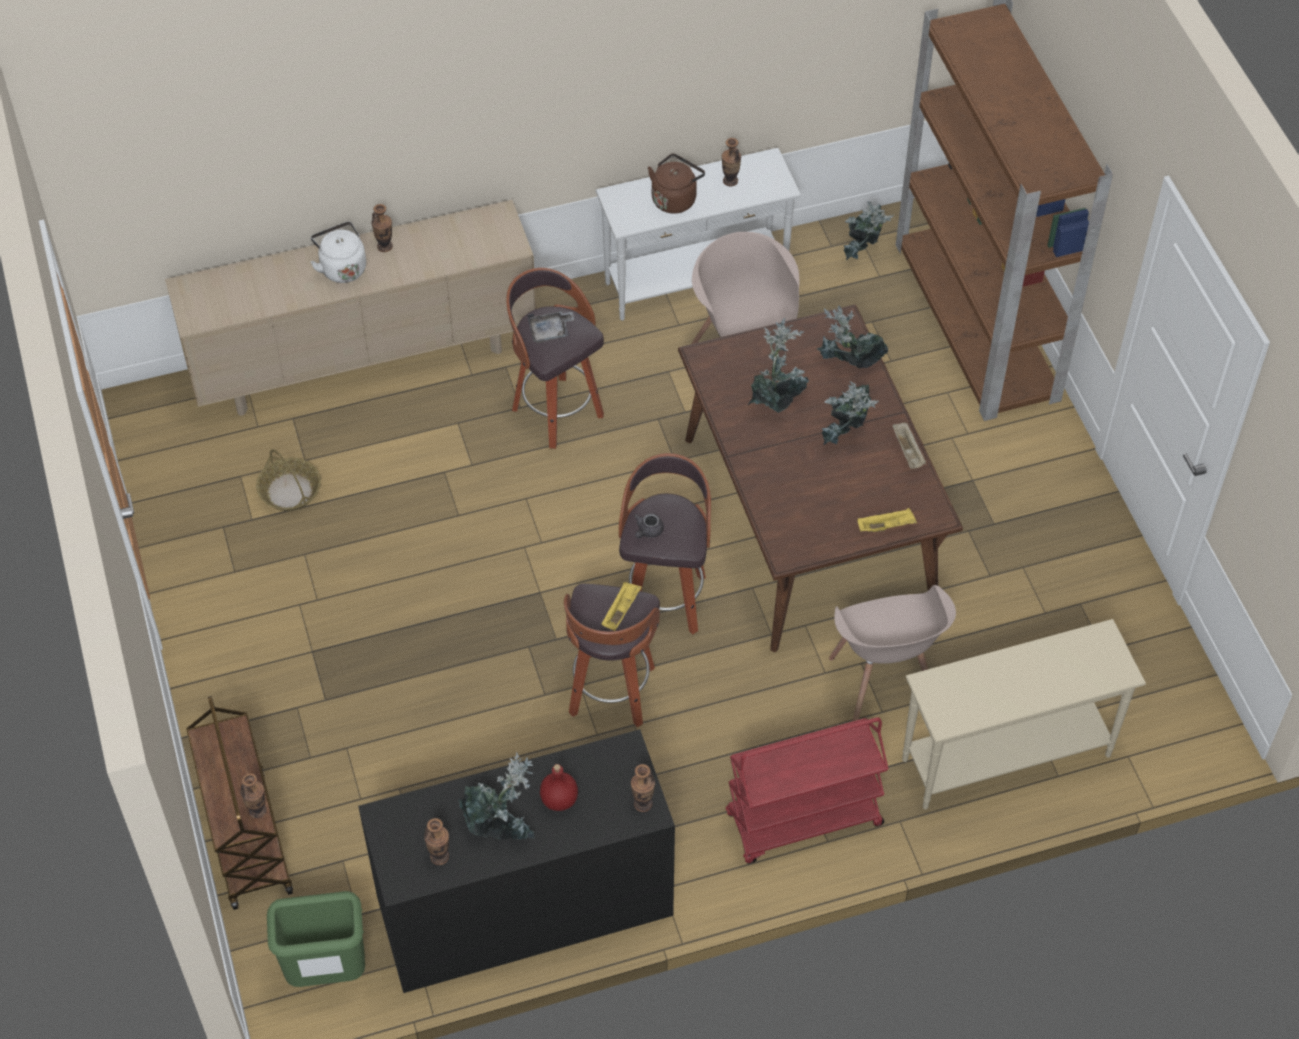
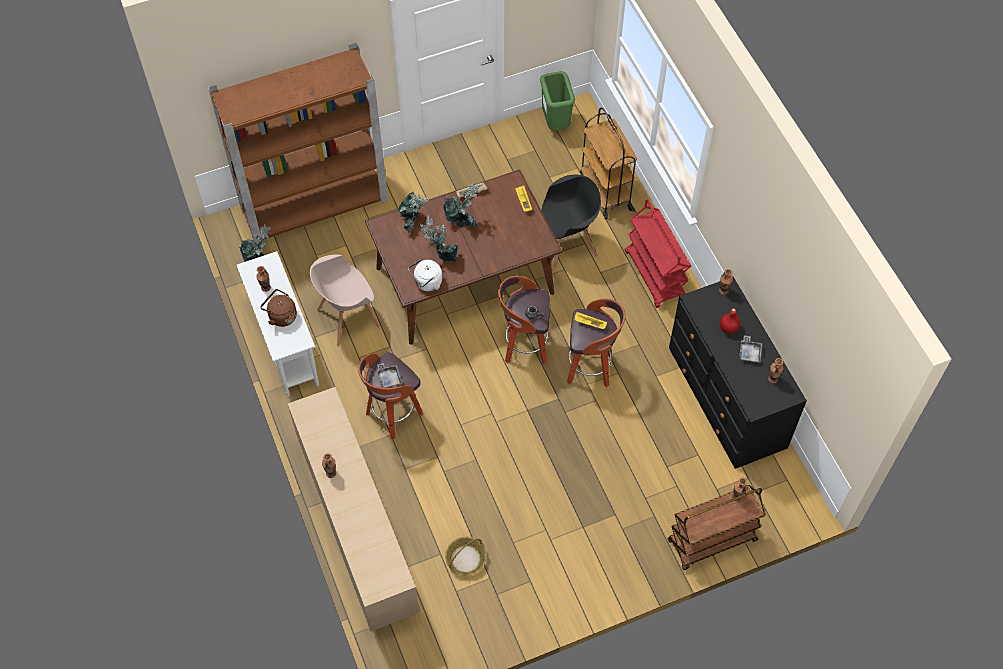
camera: 95 degrees left, 5 degrees up
(326, 974) = (784, 487): green trash can -> green trash can (556, 123)
(342, 267) = (350, 496): white kettle -> white kettle (427, 283)
(501, 827) = (749, 352): potted plant -> grey tray
(882, 685) = (568, 243): beige chair -> black chair
(1005, 759) = (606, 191): beige console table -> brown cart

